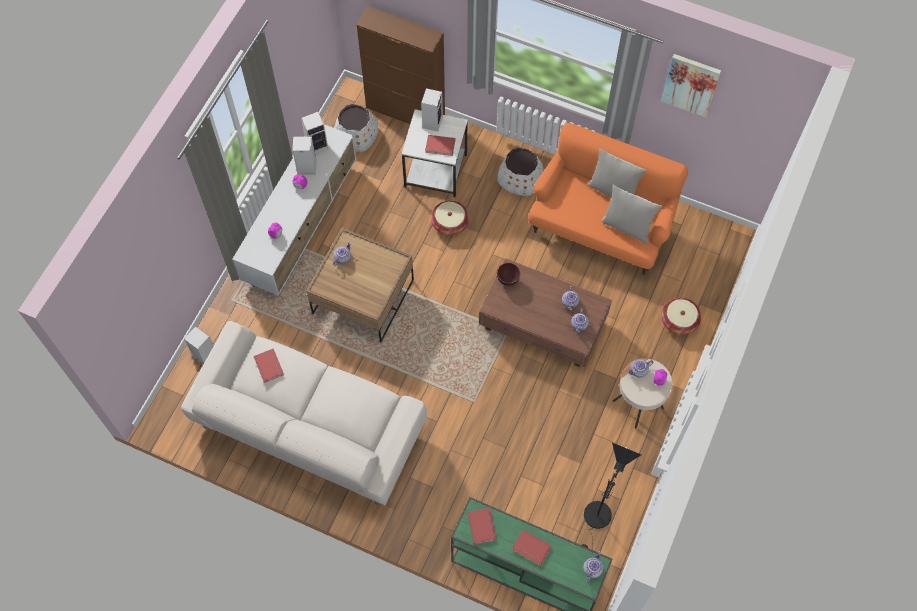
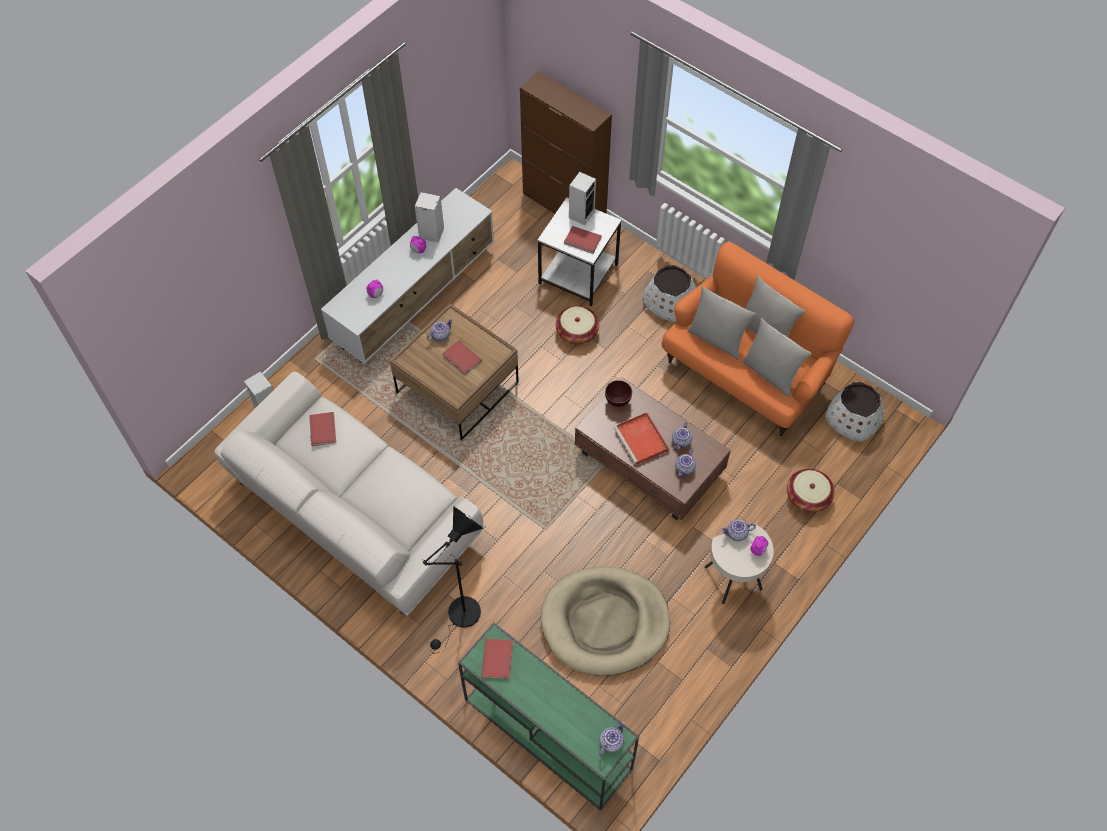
camera: 15 degrees right, 5 degrees down
(317, 145) = (450, 212): speaker -> none
(356, 135) = (503, 219): white planter -> white planter (852, 419)
(531, 549) = (546, 700): red book -> red book (461, 359)
(537, 309) = (642, 440): none -> red tray
(545, 468) = (605, 622): none -> beige dog bed
(575, 207) = (717, 339): none -> grey pillow
(596, 520) = (646, 697): black floor lamp -> black floor lamp (461, 618)
(691, 84) = (870, 214): picture -> none

